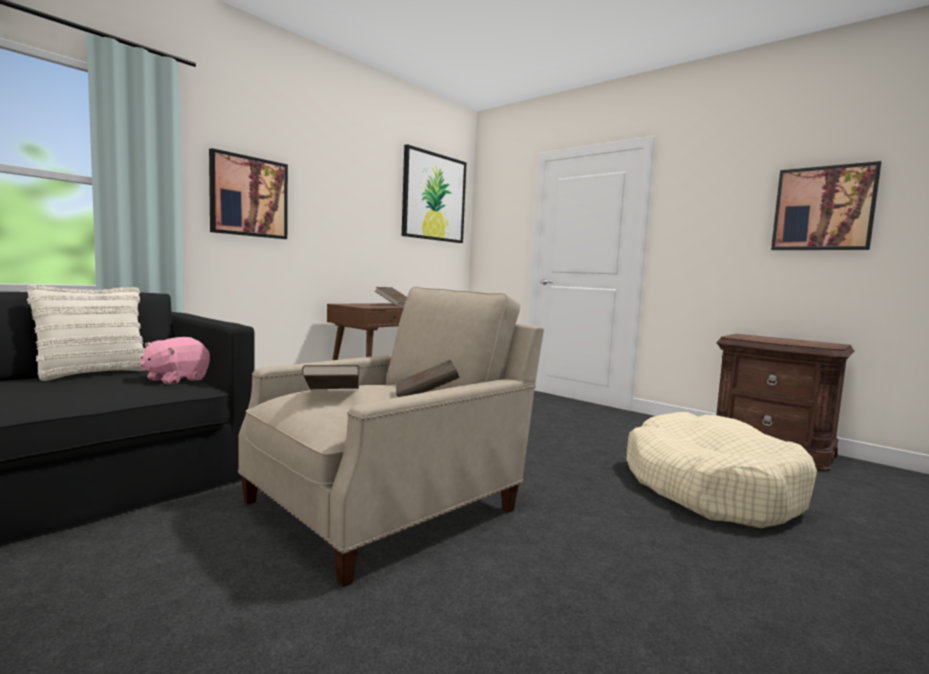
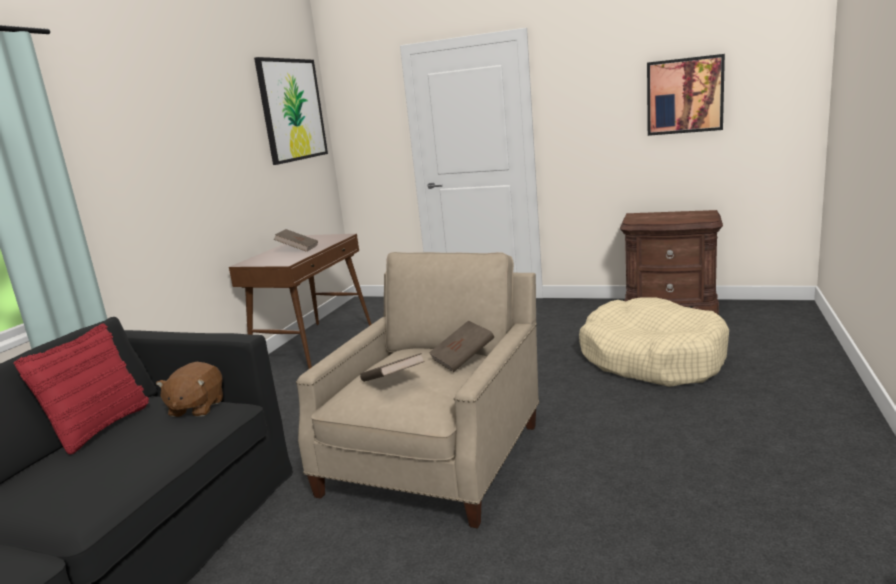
camera: 20 degrees left, 10 degrees up
(94, 373) = (100, 428): beige pillow -> red pillow
(175, 380) = (196, 408): pink plush toy -> brown plush toy
(249, 197) = (128, 171): picture -> none

